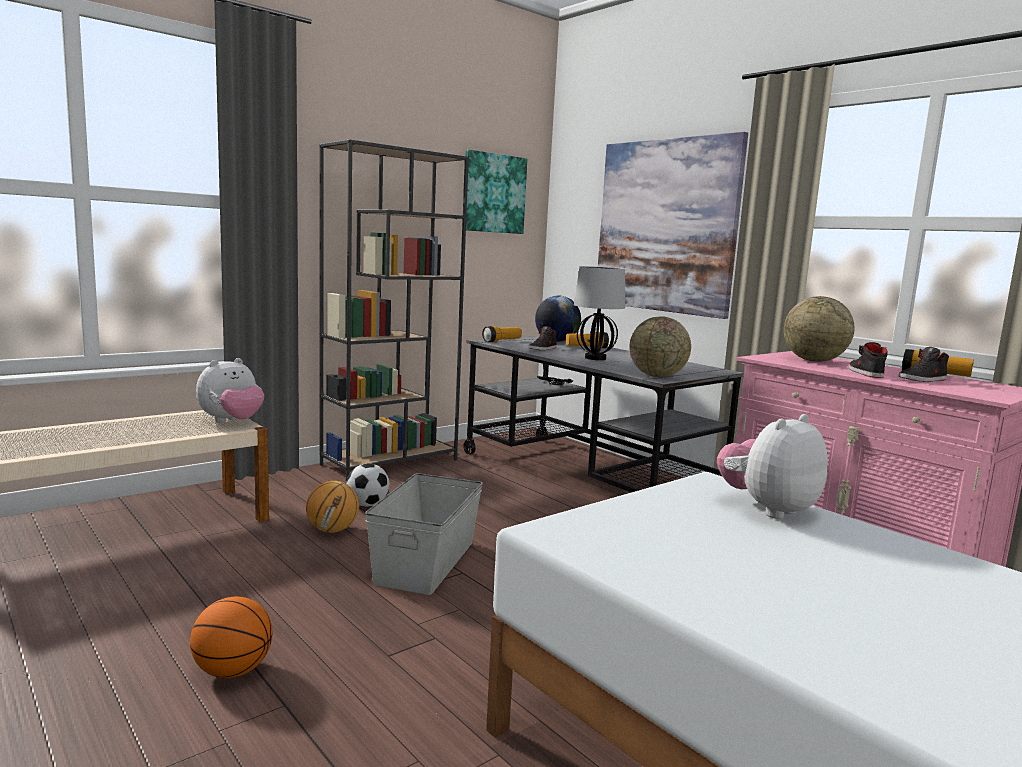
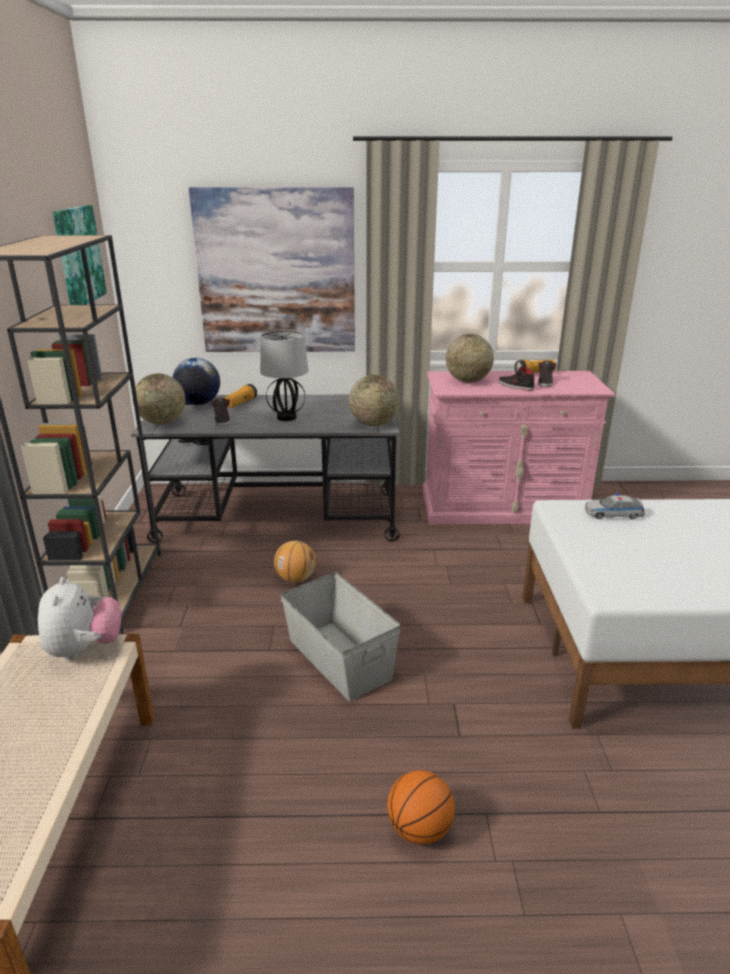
camera: 50 degrees left, 15 degrees up
(332, 530) = (225, 685): basketball -> basketball (296, 579)
(367, 505) = (195, 644): football -> none
(502, 341) = (162, 422): flashlight -> globe
(767, 509) = (613, 514): plush toy -> toy car

